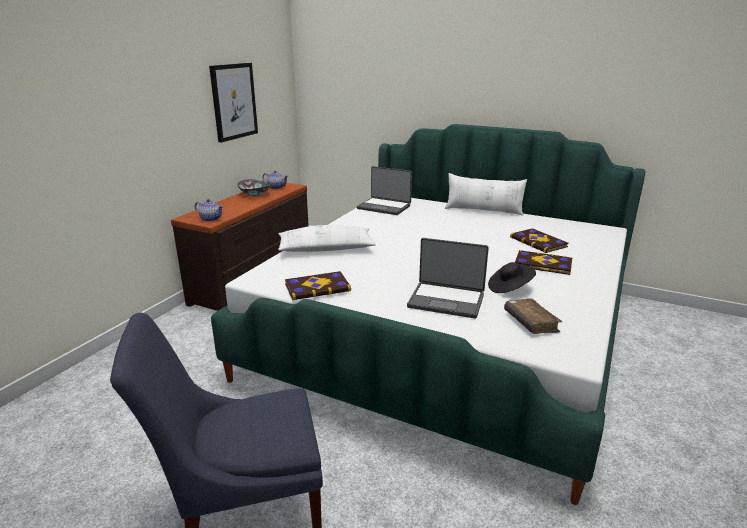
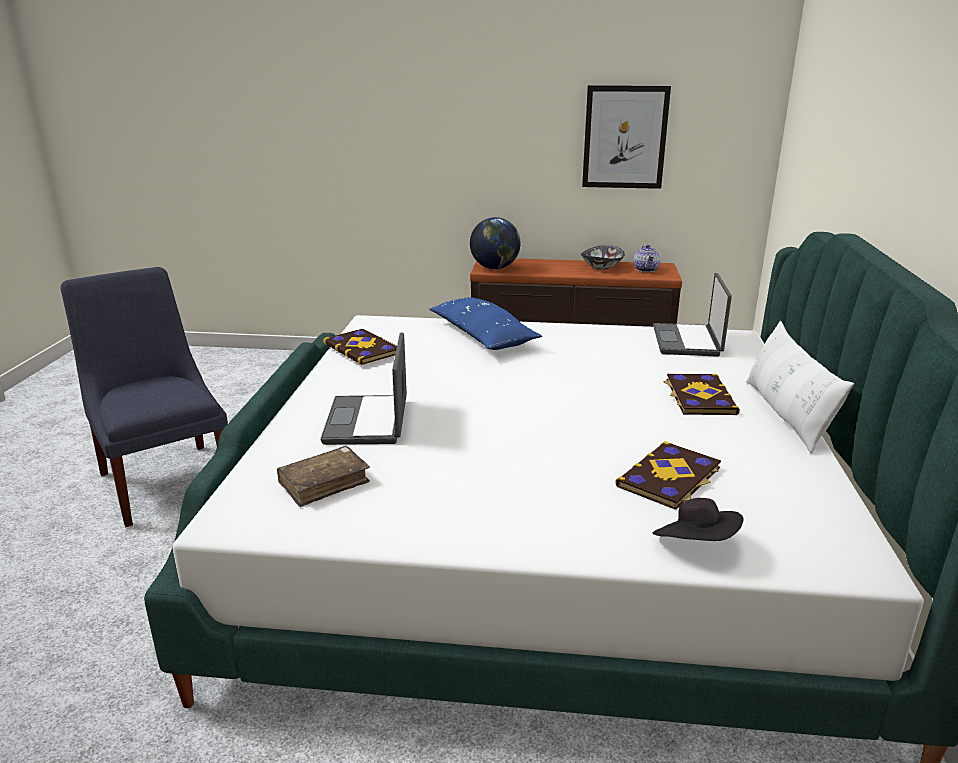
camera: 70 degrees right, 0 degrees up
(210, 219) = (495, 268): teapot -> globe
(326, 249) = (482, 336): white pillow -> blue pillow
(509, 288) = (434, 462): black hat -> black hat (696, 545)
(543, 264) = (556, 486): book -> book (699, 397)

